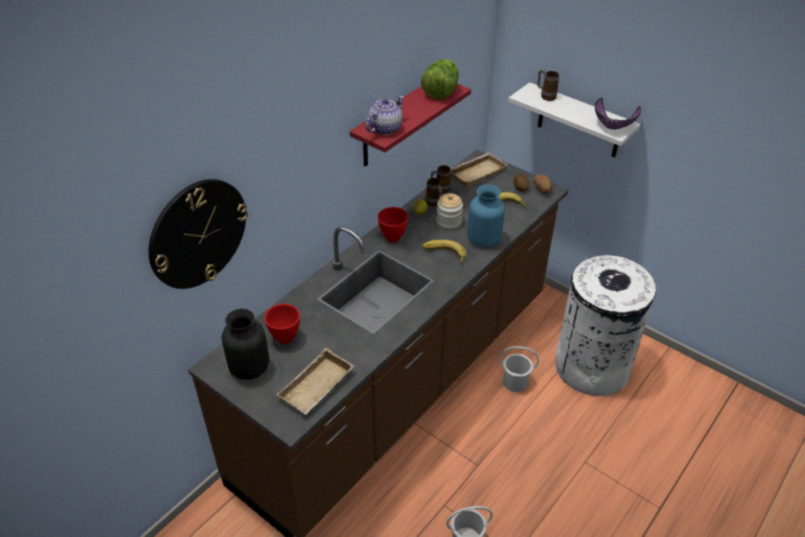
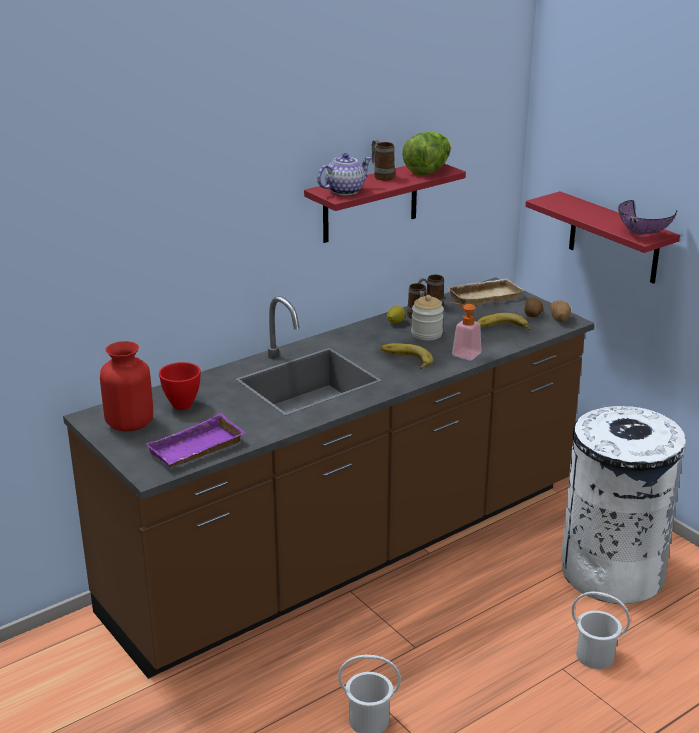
camera: 15 degrees right, 15 degrees down
(198, 233) = (96, 247): wall clock -> none
(249, 367) = (130, 423): black vase -> red vase
(317, 388) = (196, 450): beige tray -> purple tray
(392, 237) = (351, 339): red bowl -> none
(483, 239) = (461, 353): blue vase -> soap dispenser
(515, 382) = (500, 571): white bucket -> white bucket (595, 656)
(545, 96) = (572, 203): mug -> mug (381, 176)
(579, 121) = (614, 238): white shelf -> red shelf

